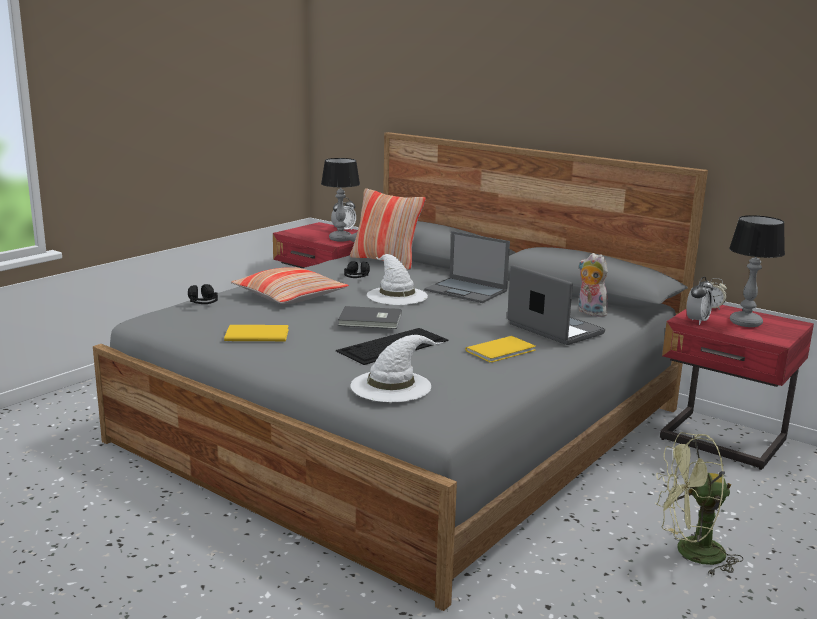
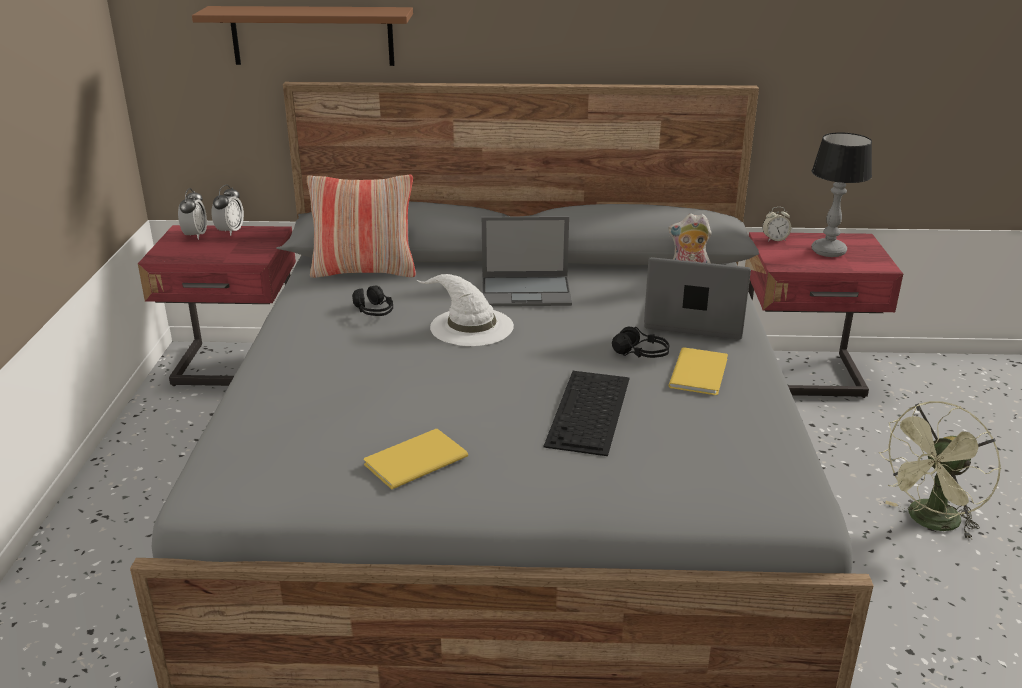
camera: 35 degrees left, 10 degrees up
(203, 303) = (260, 432): black headphones -> black headphones (641, 354)
(289, 297) = (347, 375): pillow -> none
(341, 239) = (252, 249): table lamp -> none
(371, 320) = (509, 380): grey book -> none
(392, 385) = (689, 476): white hat -> none
(409, 103) = (312, 36): none -> brown shelf
(697, 321) = (791, 263): alarm clock -> alarm clock (195, 235)

